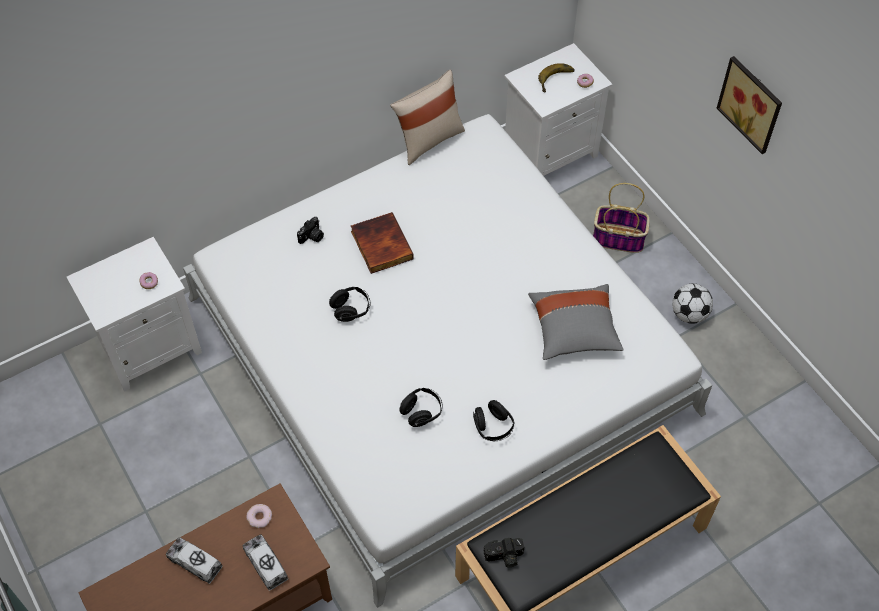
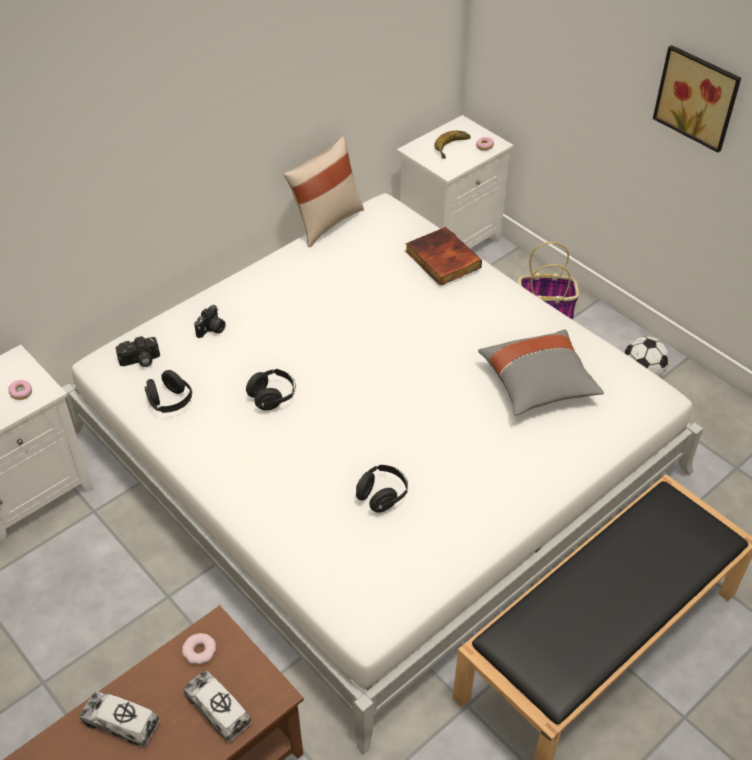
camera: 10 degrees left, 10 degrees down
(380, 245) = (293, 327): book -> book (441, 259)
(493, 427) = (472, 500): black headphones -> black headphones (170, 402)
(504, 557) = (524, 651): camera -> camera (140, 361)

